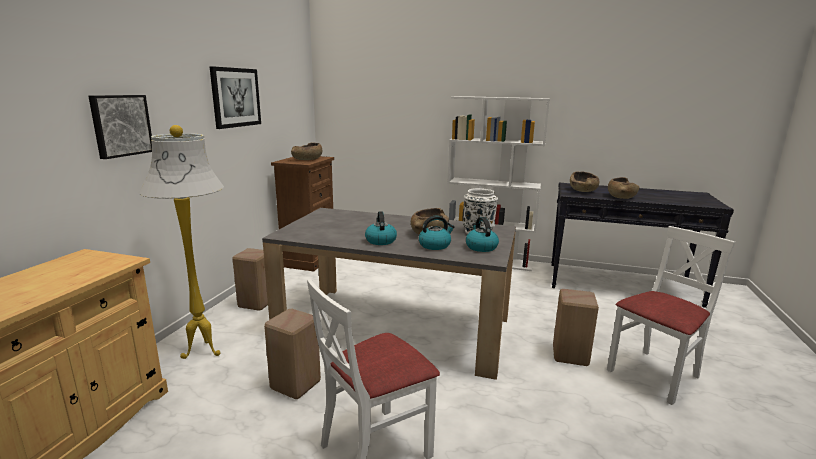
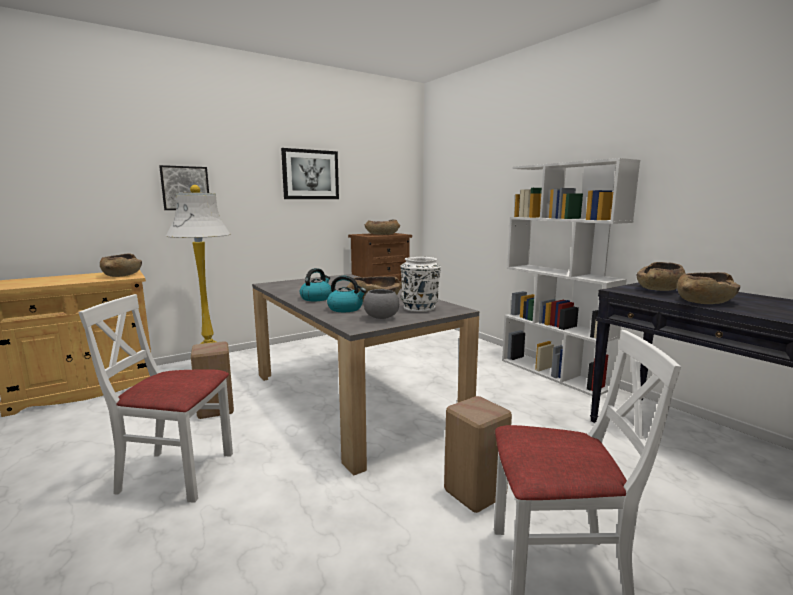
camera: 40 degrees right, 5 degrees down
(96, 261) = (122, 275): none -> brown bowl
(256, 303) = (291, 351): beige stool -> none
(481, 247) = (380, 318): kettle -> grey bowl

